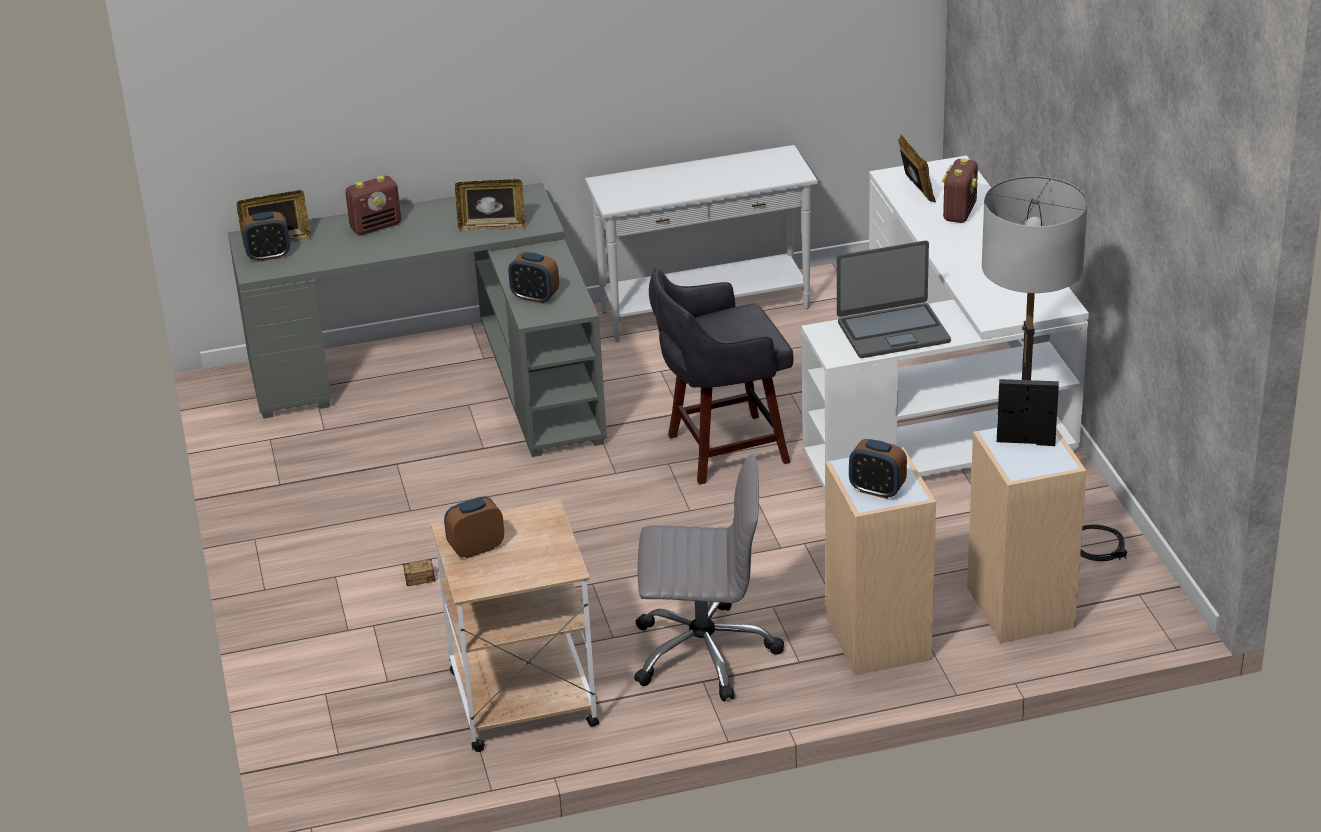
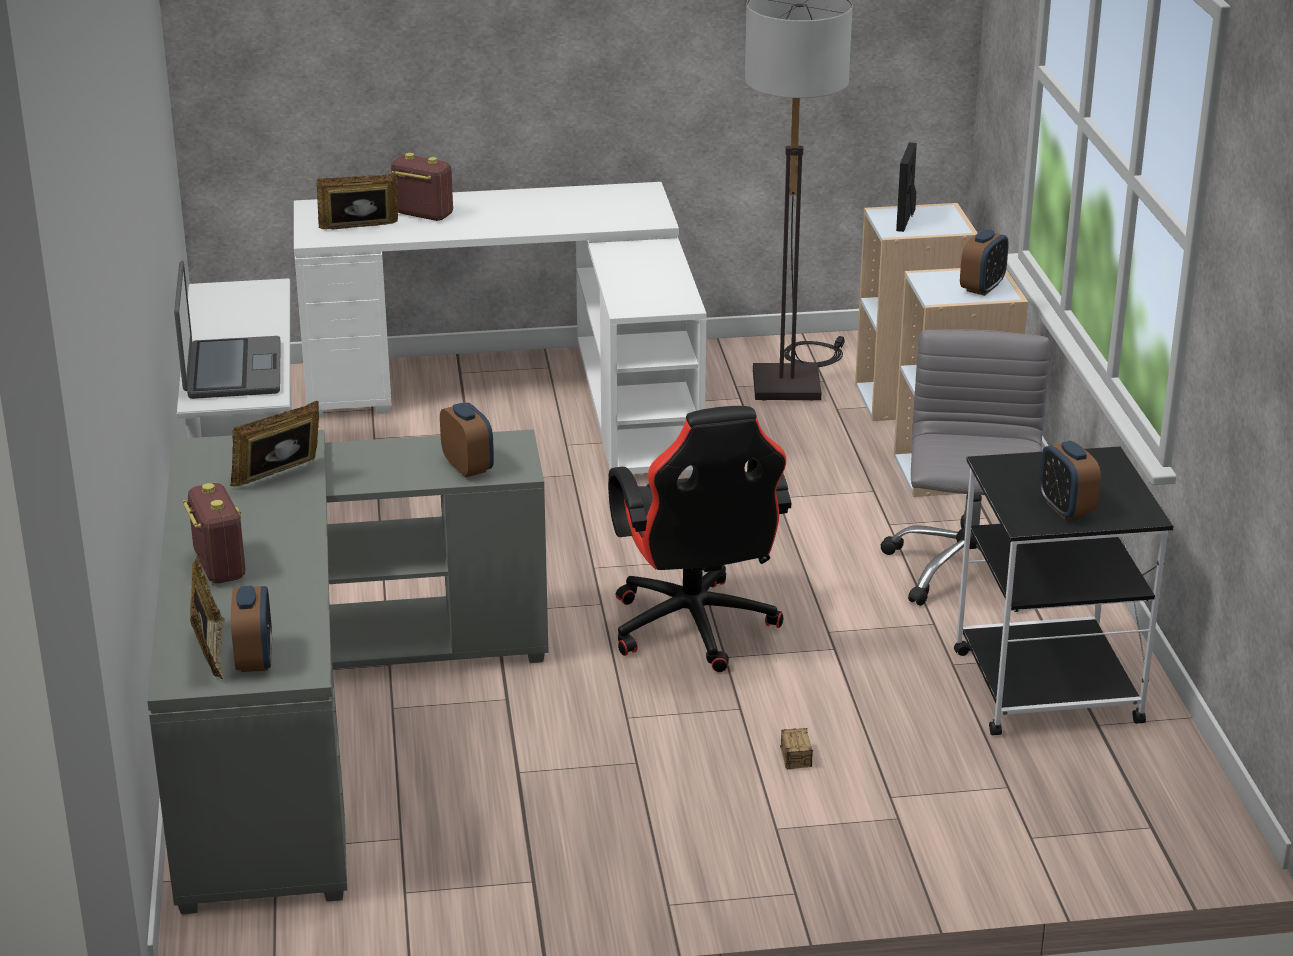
camera: 85 degrees left, 5 degrees down
(492, 226) = (279, 477): picture frame -> picture frame turned 135 degrees counterclockwise
(520, 700) = (1047, 690): beige cart -> black cart
(535, 297) = (468, 467): alarm clock -> alarm clock turned 60 degrees counterclockwise
(578, 520) = (695, 635): none -> black office chair
(722, 450) = (579, 531): grey stool -> none
(892, 331) = (643, 275): laptop -> laptop (231, 370)

